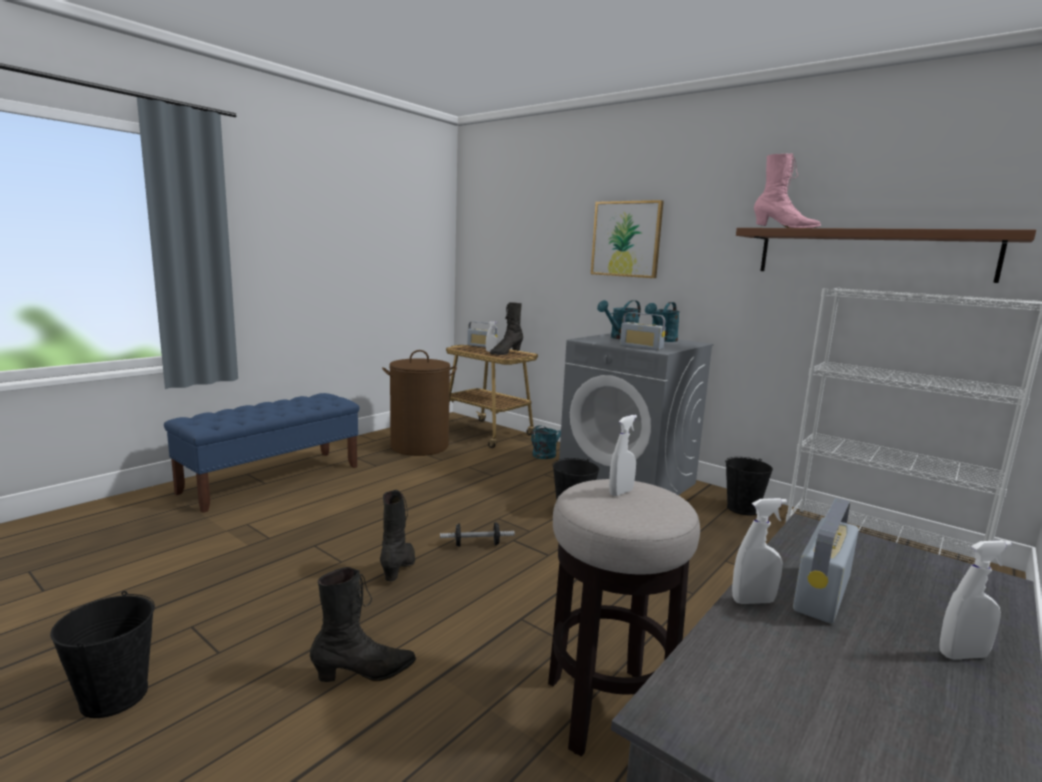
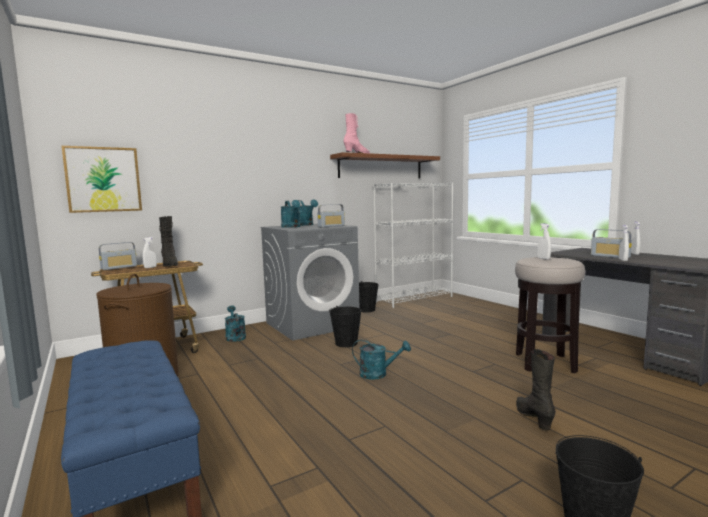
camera: 70 degrees left, 5 degrees down
(400, 568) = (403, 402): black boot -> none
(477, 544) = (378, 374): dumbbell -> turquoise watering can
(626, 239) = (251, 159): picture -> picture (103, 179)

